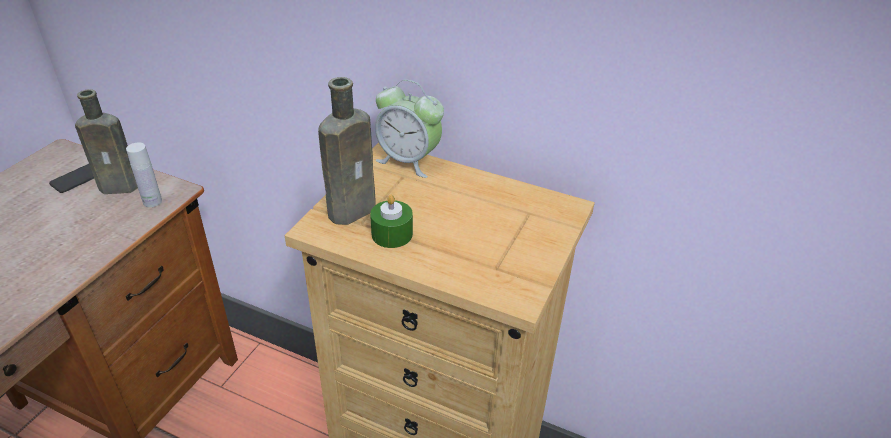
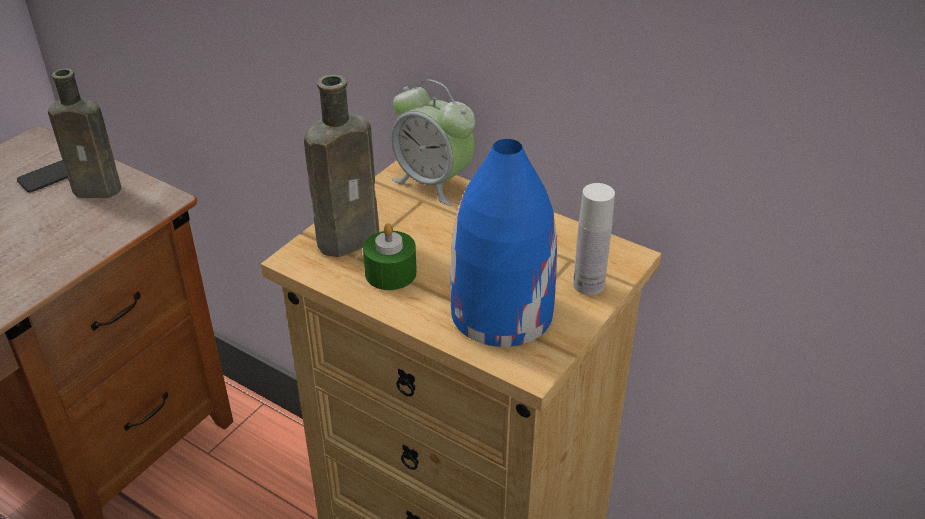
camera: 10 degrees right, 0 degrees up
(152, 201) = (133, 211): white bottle -> white bottle (588, 285)
(486, 258) = (500, 313): none -> blue vase

